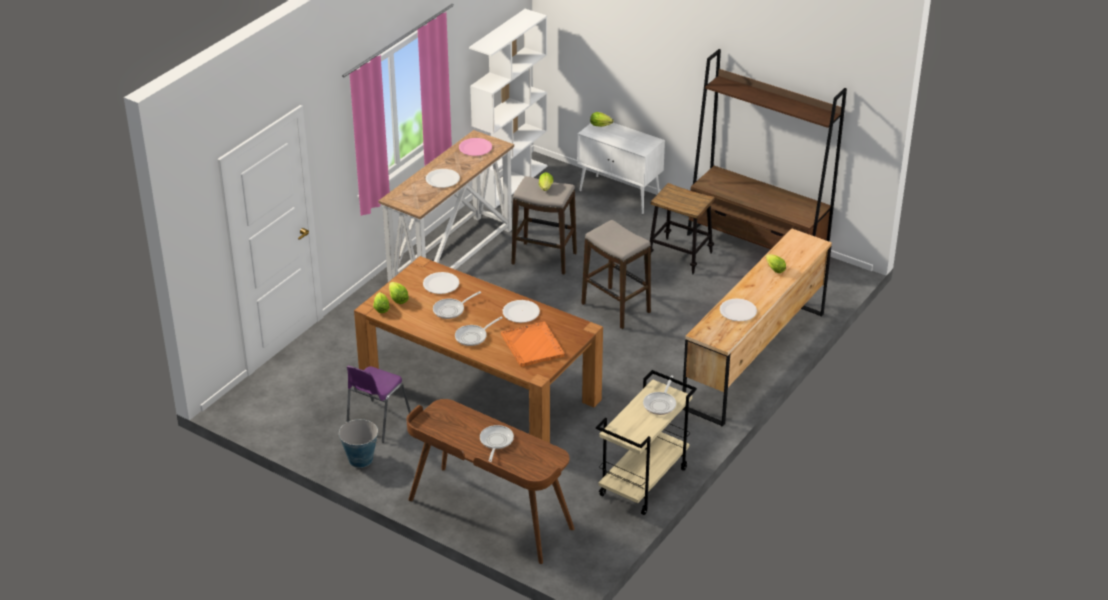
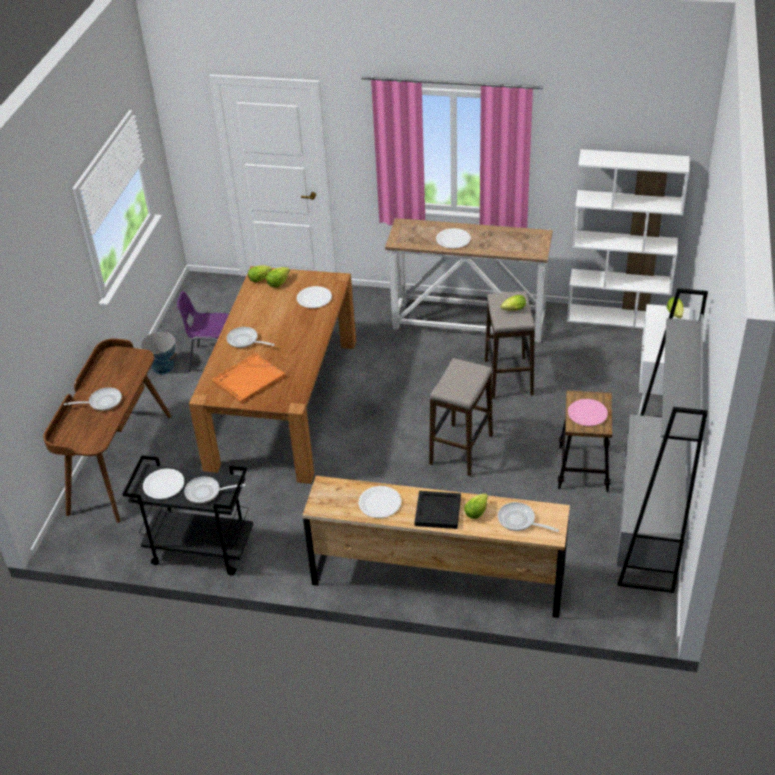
camera: 70 degrees right, 5 degrees up
(451, 310) = (278, 316): frying pan -> frying pan (519, 521)
(475, 148) = (521, 240): pink plate -> pink plate (587, 413)
(521, 312) = (297, 356): white plate -> white plate (164, 485)
(643, 483) = (200, 550): beige cart -> black cart
(757, 246) = (648, 525): brown bookcase -> grey bookcase
(763, 286) = (437, 511): none -> black tray

